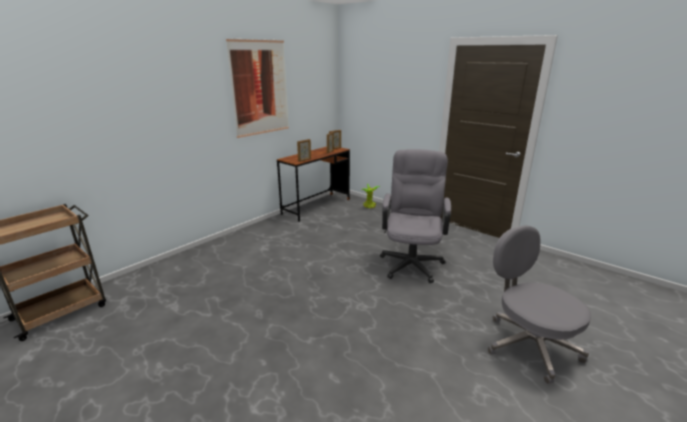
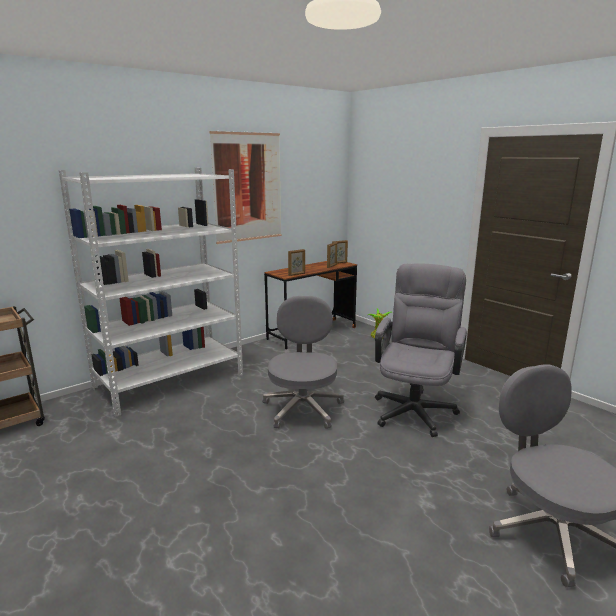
camera: 10 degrees right, 5 degrees down
(209, 256) = (170, 381): none -> white bookcase
(326, 269) = (303, 408): none -> grey office chair

